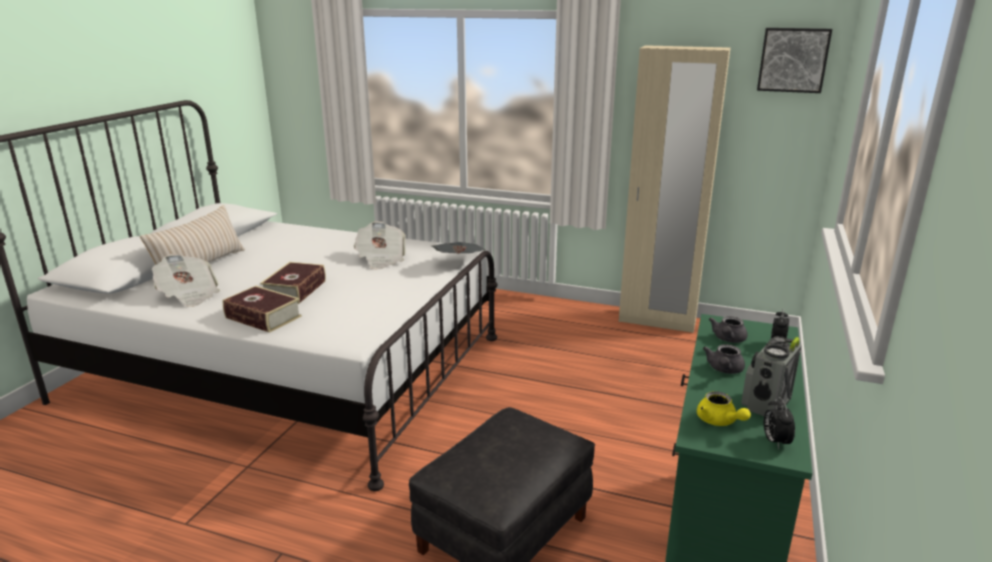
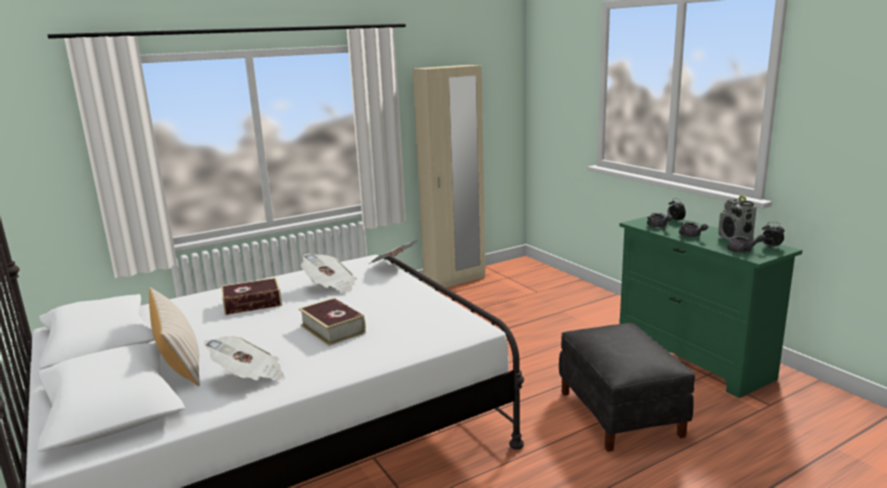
camera: 50 degrees left, 5 degrees down
(263, 317) = (368, 351): book -> book (252, 303)
(719, 421) = (743, 251): yellow teapot -> grey teapot
(793, 60) = (499, 70): picture -> none

